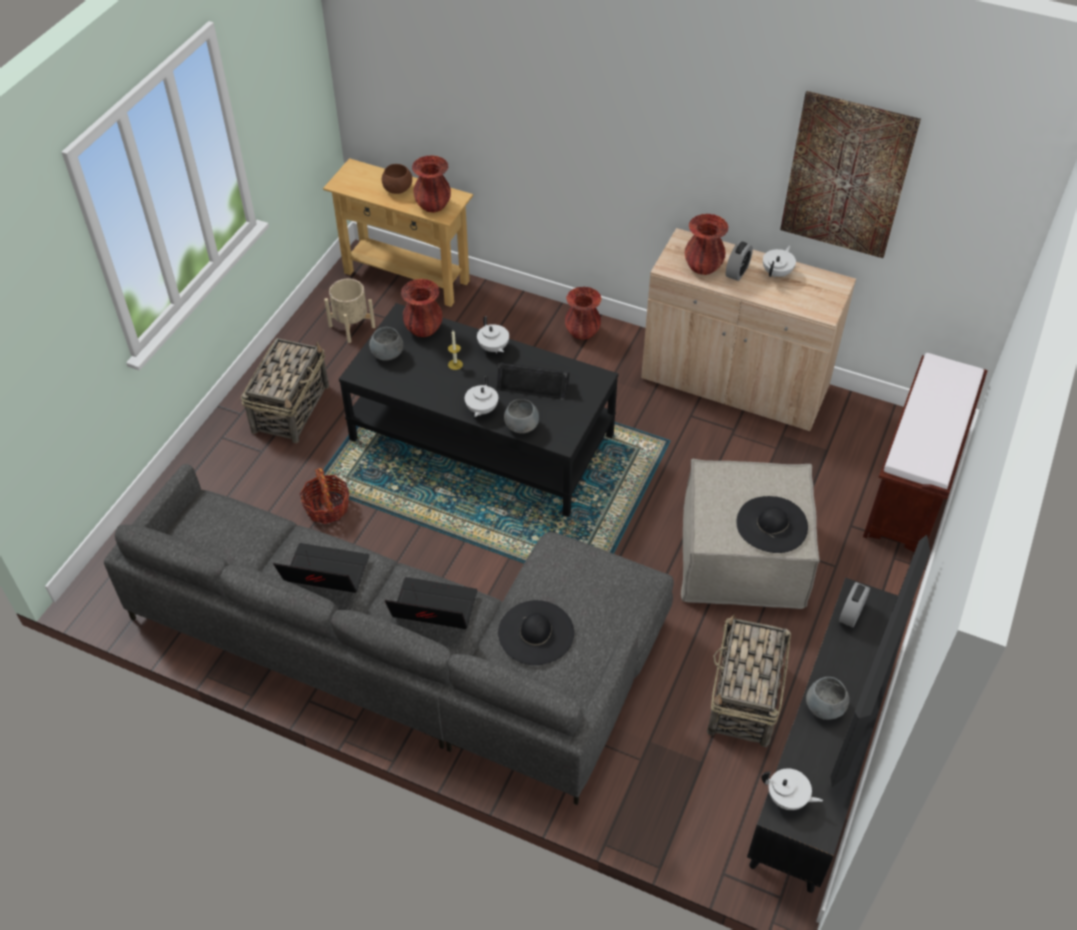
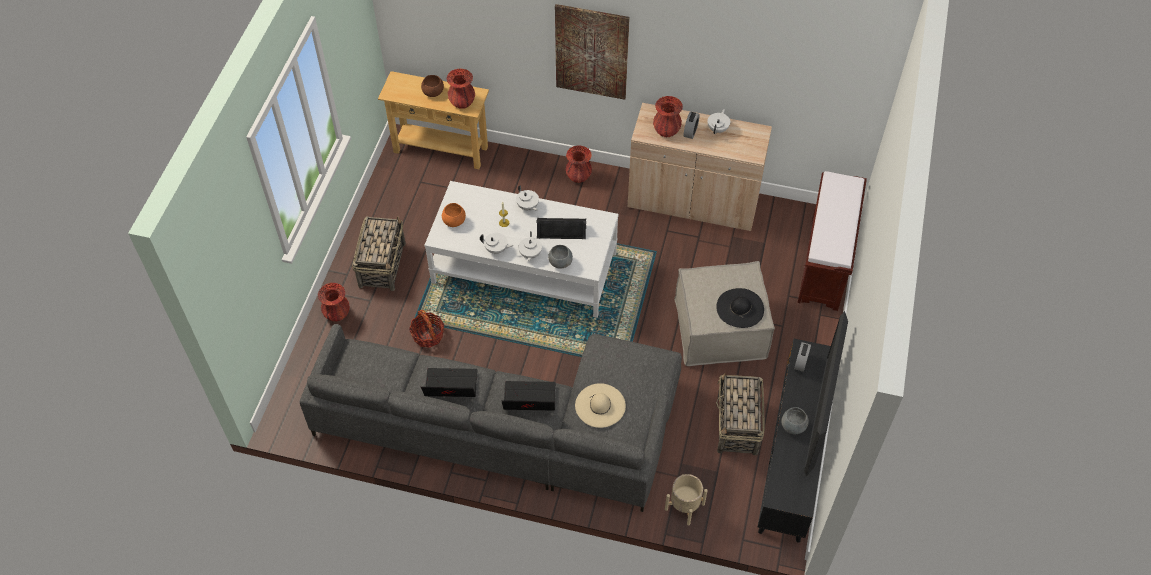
camera: 10 degrees left, 5 degrees up
(352, 326) = (410, 195): beige planter -> beige planter (684, 507)
(388, 354) = (454, 221): grey bowl -> orange bowl
(423, 329) = (475, 198): red vase -> red vase (337, 314)
(481, 437) = (524, 268): black coffee table -> white coffee table
(536, 633) = (600, 405): black hat -> beige hat
(787, 798) = (779, 487): white teapot -> white teapot (496, 249)
(847, 175) = (760, 64): picture -> picture (591, 51)

